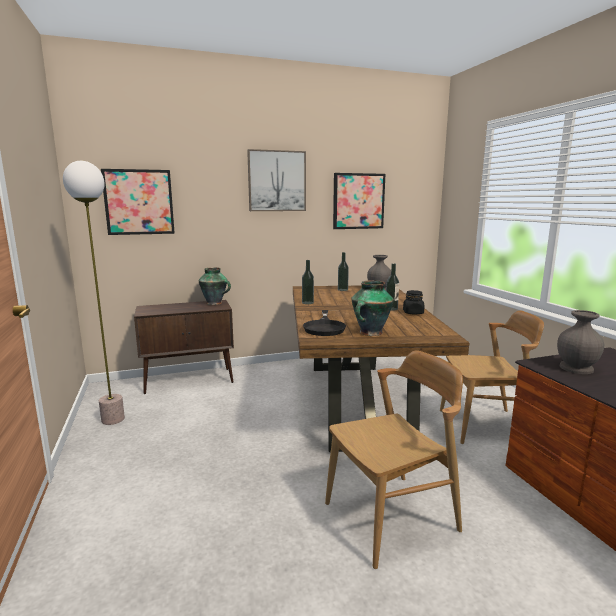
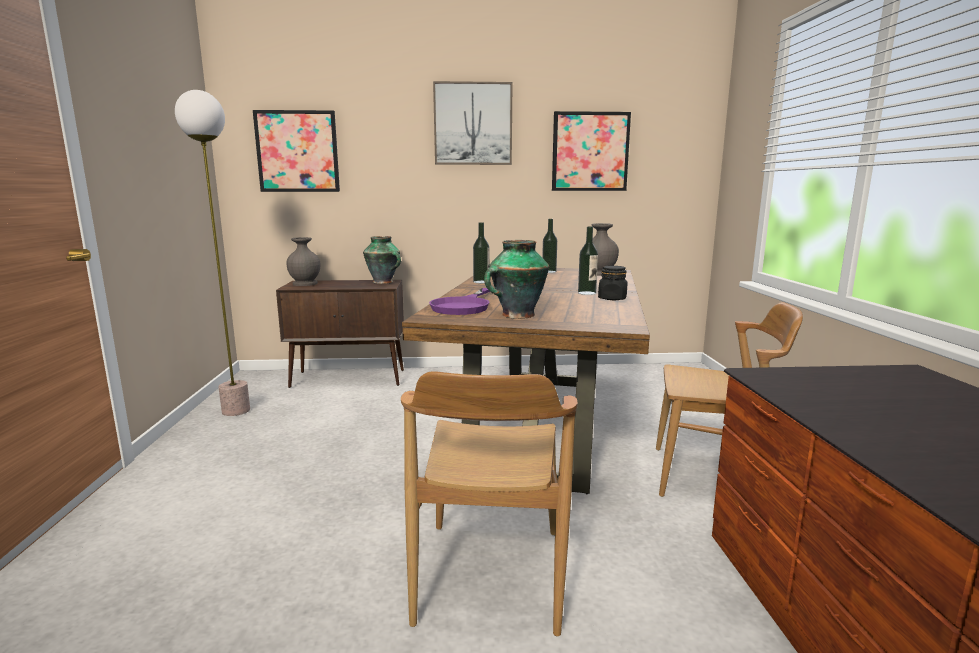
camera: 15 degrees right, 0 degrees up
(324, 327) = (464, 306): black frying pan -> purple frying pan
(391, 517) = (489, 574): brown chair -> brown chair turned 105 degrees clockwise
(575, 368) = (818, 386): grey vase -> grey vase (304, 284)

